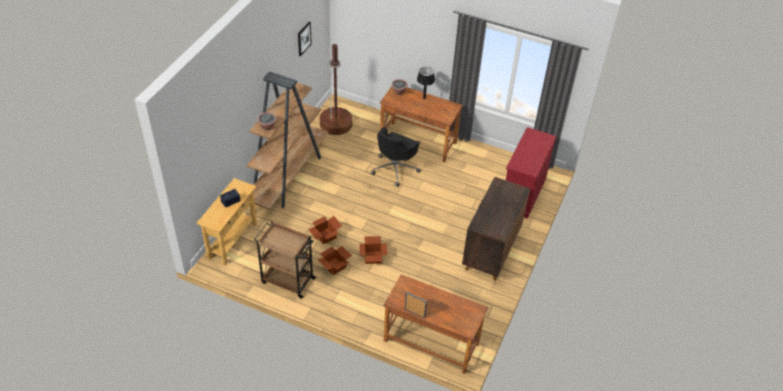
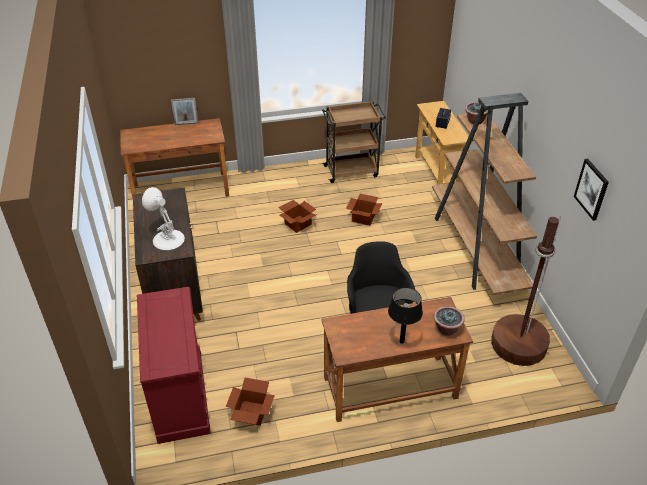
camera: 145 degrees right, 5 degrees down
(335, 266) = (324, 200): cardboard box -> cardboard box (250, 413)
(502, 194) = (168, 239): none -> white table lamp

